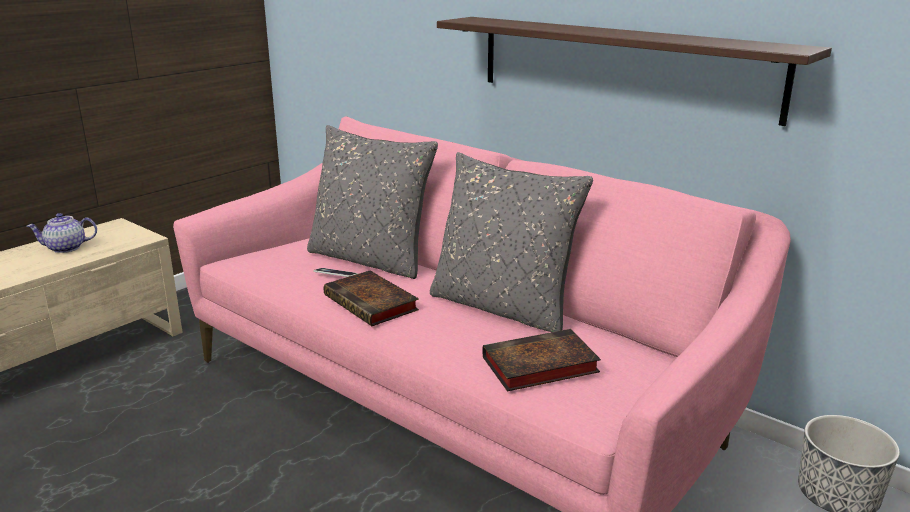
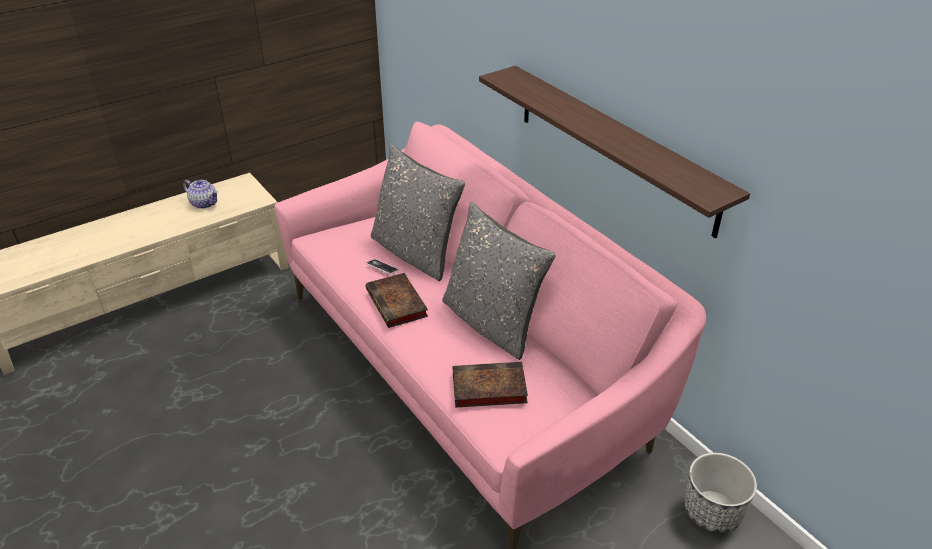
camera: 15 degrees right, 15 degrees up
(66, 248) = (204, 203): teapot -> teapot turned 150 degrees counterclockwise

